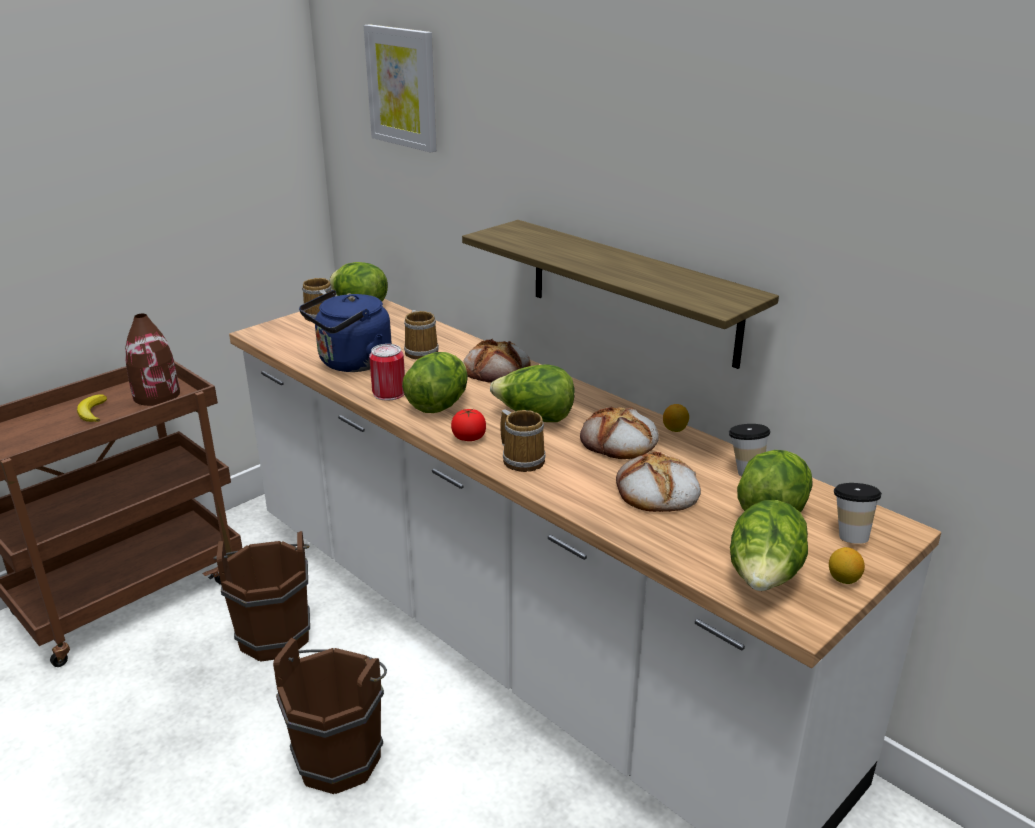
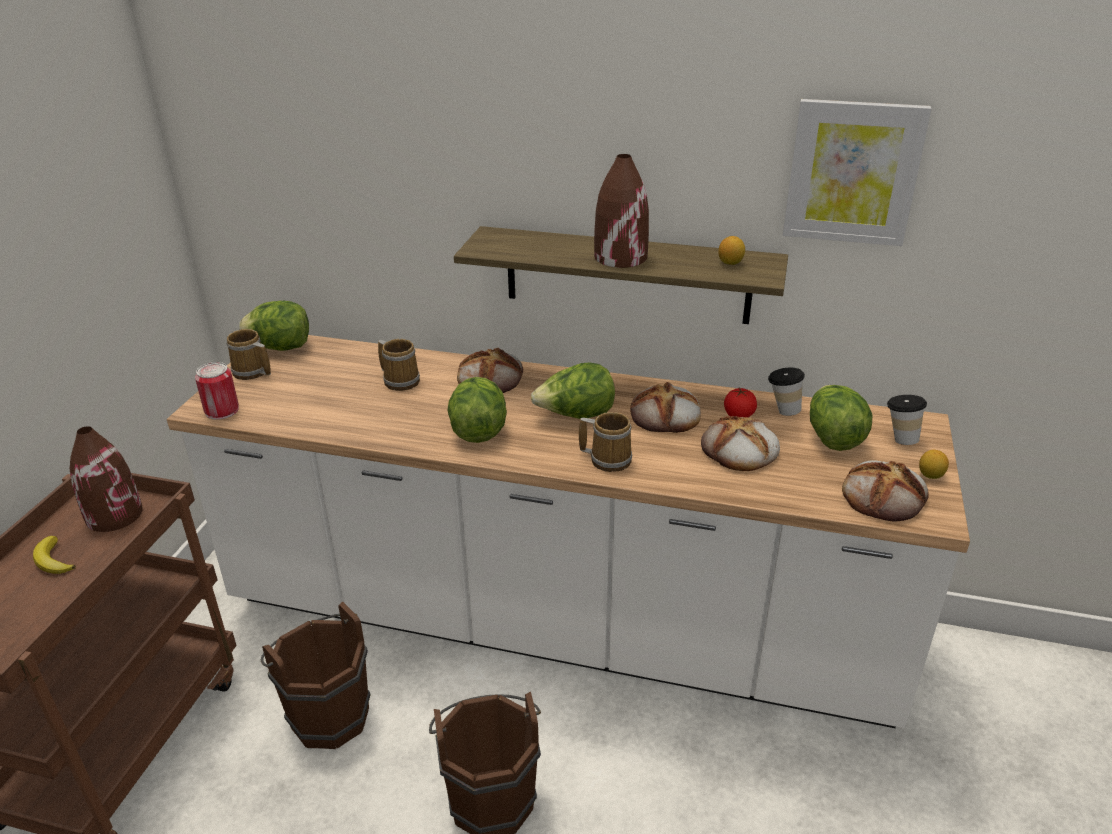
camera: 30 degrees left, 5 degrees up
(351, 363) = (344, 414): blue kettle -> none
(389, 393) = (417, 433): can -> can (222, 410)
(403, 87) = (303, 104): picture -> picture (852, 172)
(468, 438) = (541, 454): tomato -> tomato (738, 415)
(603, 264) = (620, 257): none -> brown vase
(675, 429) = (696, 390): lemon -> lemon (730, 263)
(764, 579) = (884, 496): lettuce -> bread

